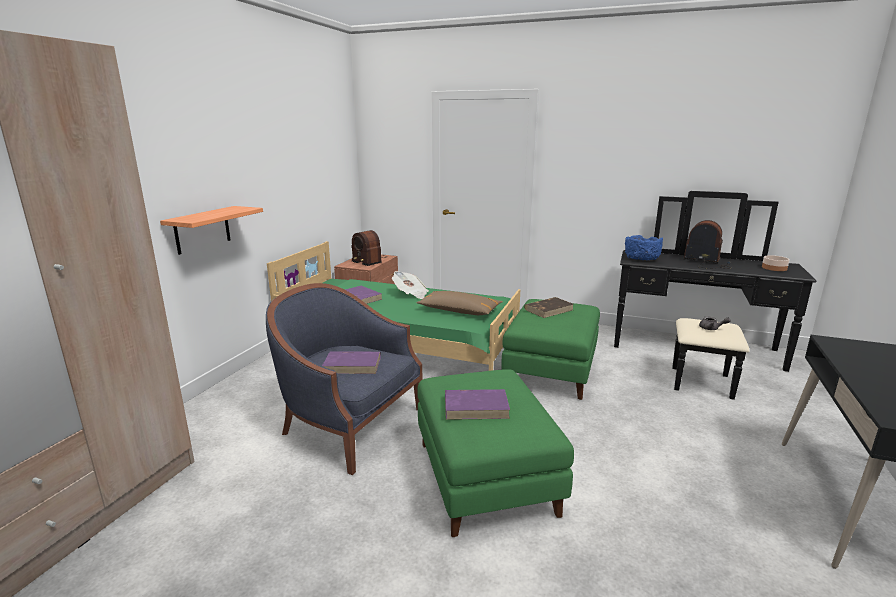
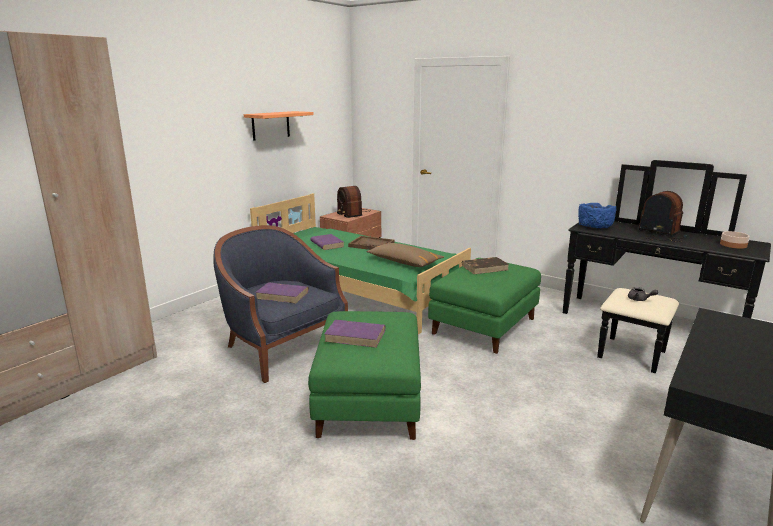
camera: 15 degrees right, 0 degrees up
(202, 229) = (192, 176): shelf -> shelf (270, 125)
(410, 294) = (371, 245): newspaper -> brown tray

